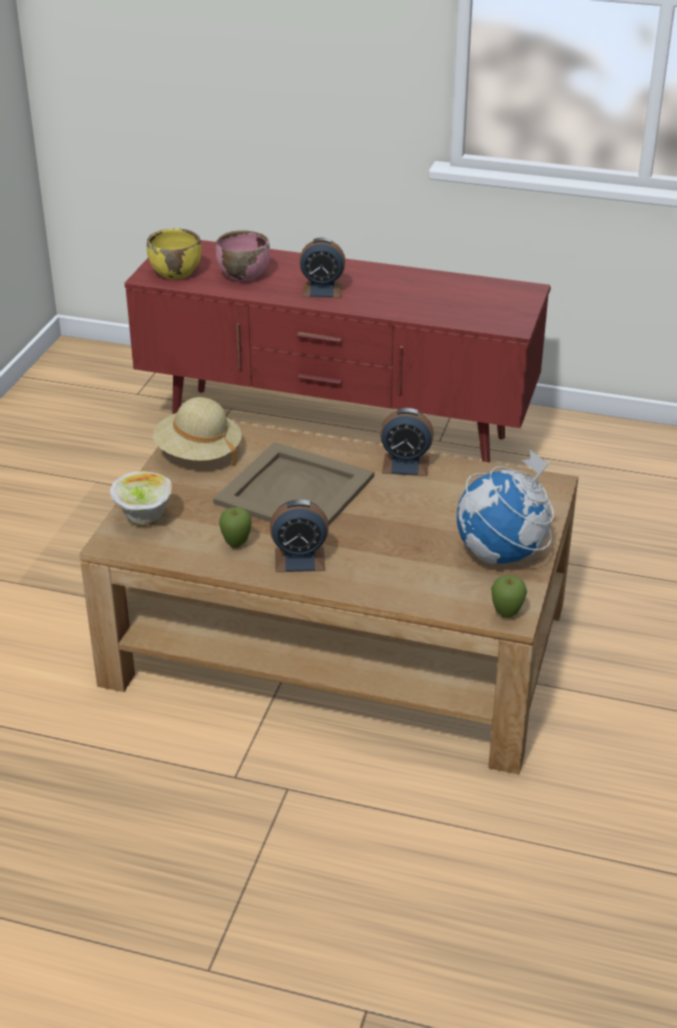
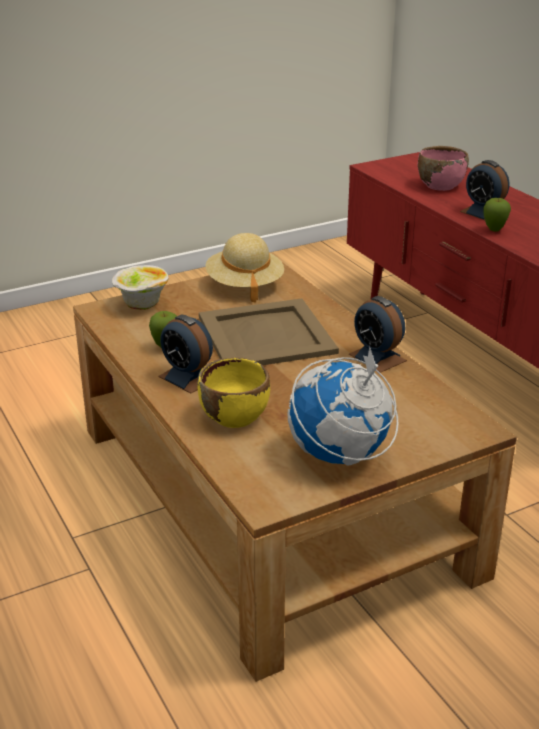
camera: 45 degrees right, 5 degrees down
(176, 272) = (394, 170): yellow bowl -> yellow bowl (235, 416)
(506, 615) = (262, 500): apple -> apple (494, 230)

